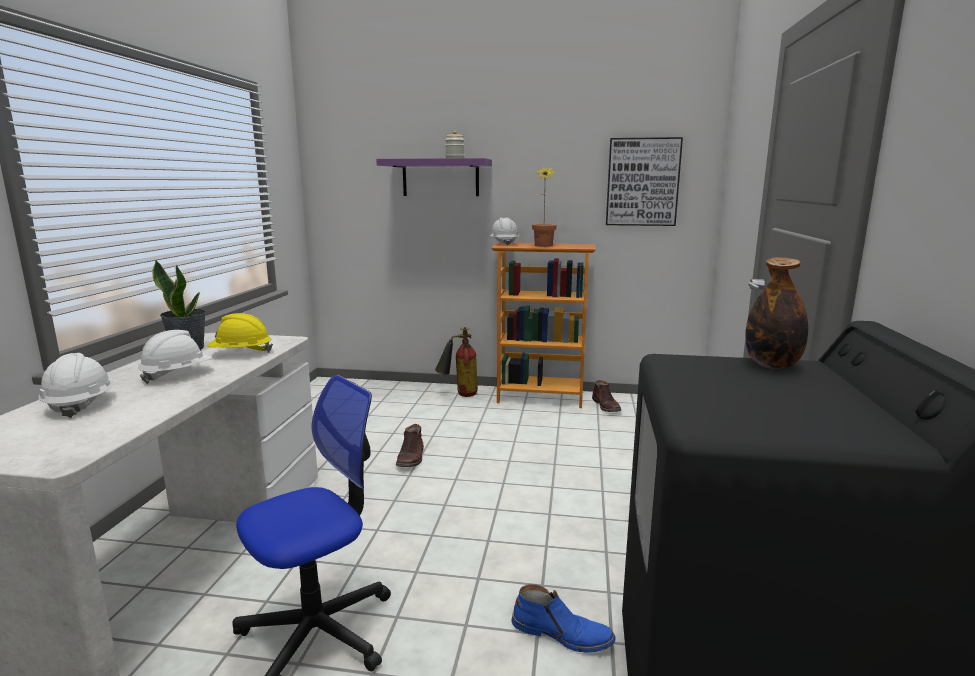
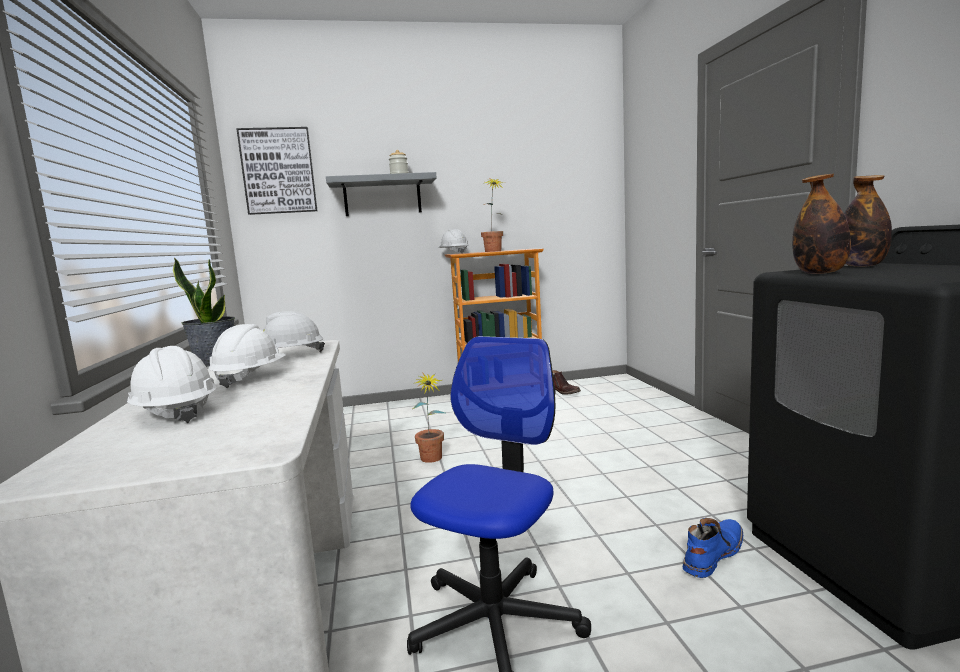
camera: 20 degrees left, 5 degrees down
(241, 353) = (290, 357): yellow hard hat -> white hard hat
(411, 458) = (432, 460): brown boot -> potted plant
(440, 178) = (382, 197): purple shelf -> grey shelf
(459, 394) = (424, 405): fire extinguisher -> none
(562, 633) = (712, 554): blue boot -> blue boot turned 45 degrees counterclockwise
(642, 182) = (563, 192): picture -> picture (278, 171)
(679, 373) = (820, 273): none -> bottle

